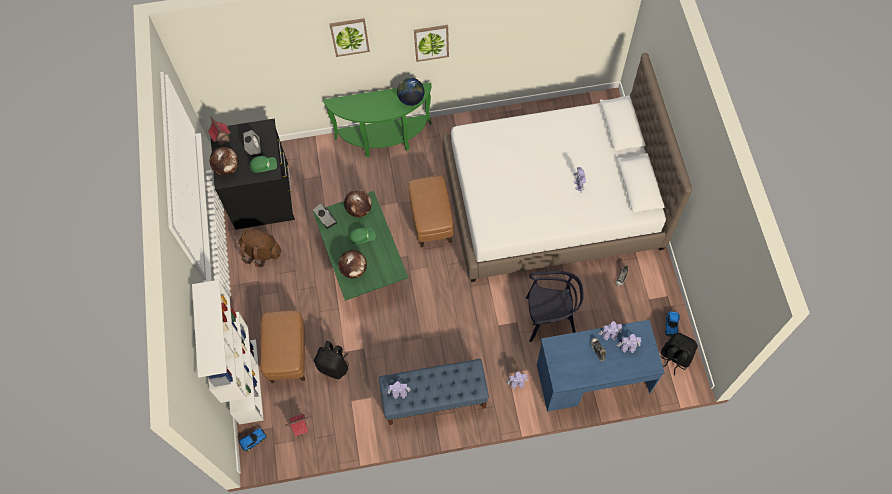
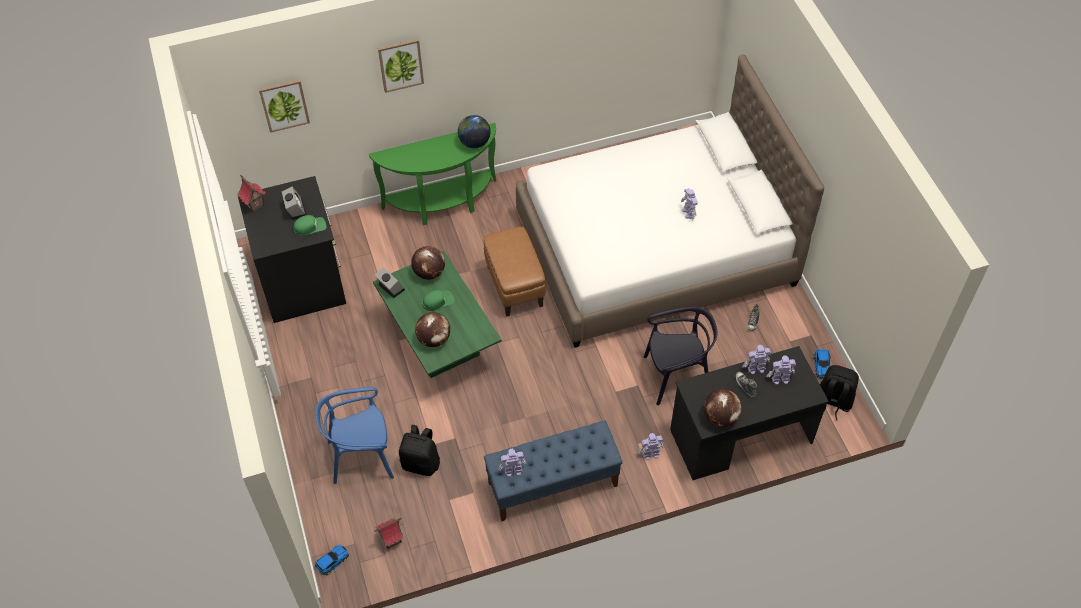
camera: 10 degrees left, 10 degrees down
(227, 168) = (266, 235): globe -> globe (720, 417)
(247, 381) = (314, 493): white bookcase -> none
(261, 252) = (310, 345): brown backpack -> none
(288, 354) = (361, 456): brown ottoman -> blue chair
(431, 42) = (494, 68): picture -> picture (284, 105)
(592, 378) = (740, 436): blue desk -> black desk

